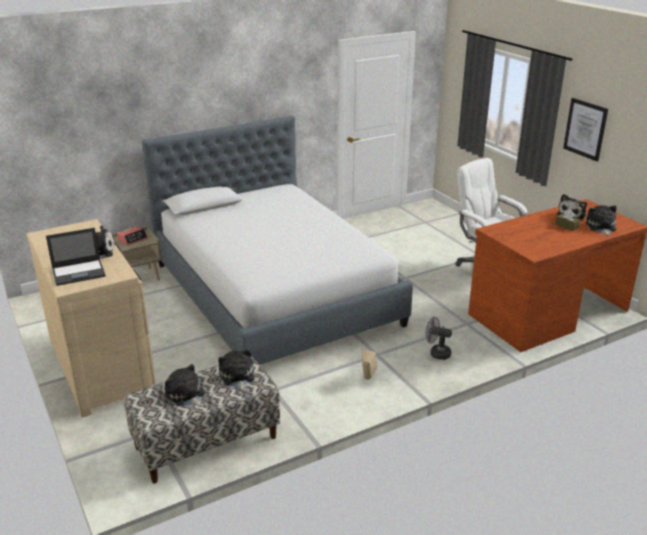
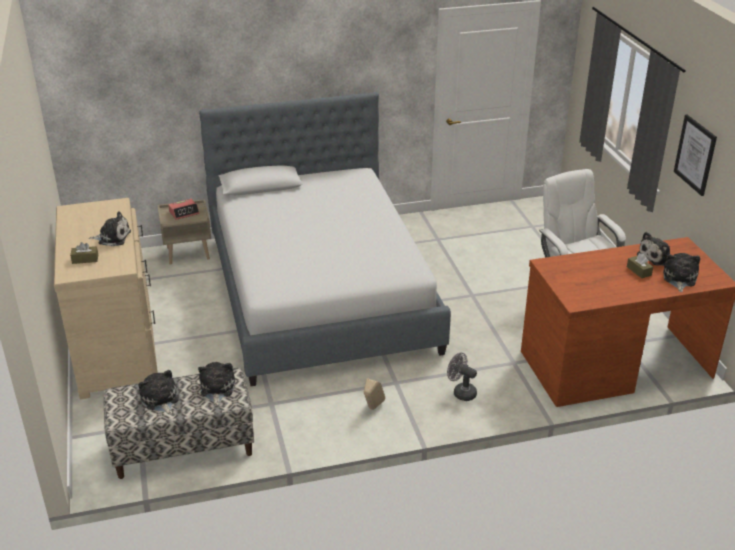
camera: 15 degrees right, 5 degrees up
(79, 272) = (85, 259): laptop -> brown tissue box

